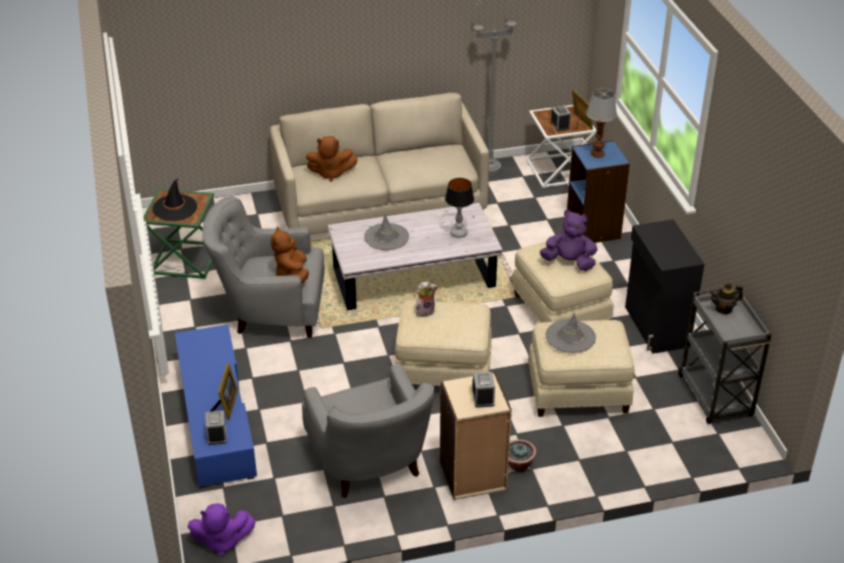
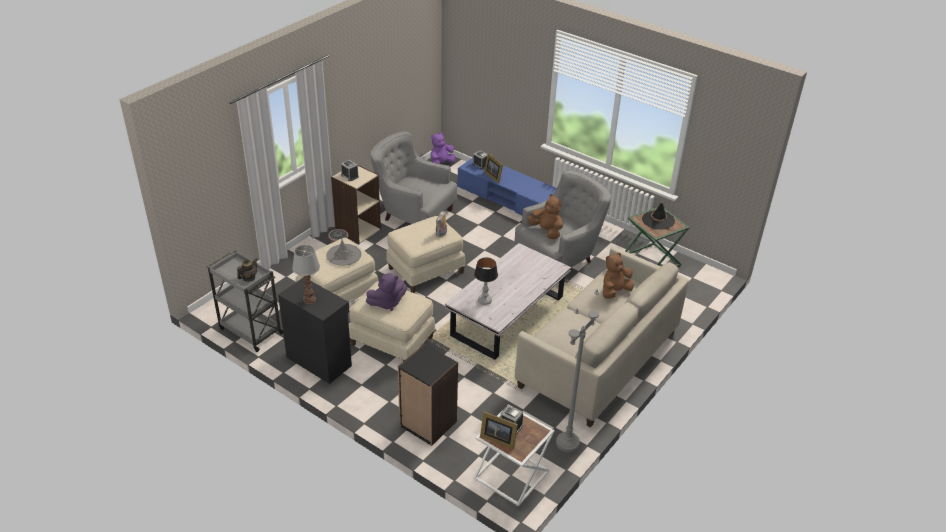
camera: 140 degrees right, 0 degrees up
(386, 237) = (525, 276): grey hat -> none
(593, 229) = (427, 424): blue bookcase -> black bookcase
(597, 154) = (430, 363): table lamp -> table lamp (309, 299)

